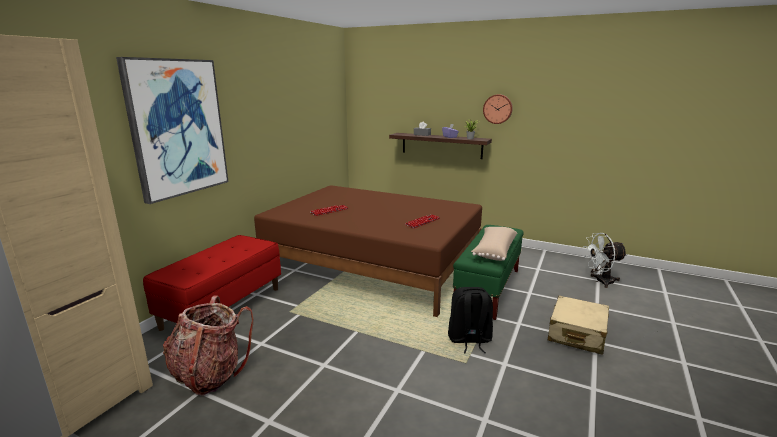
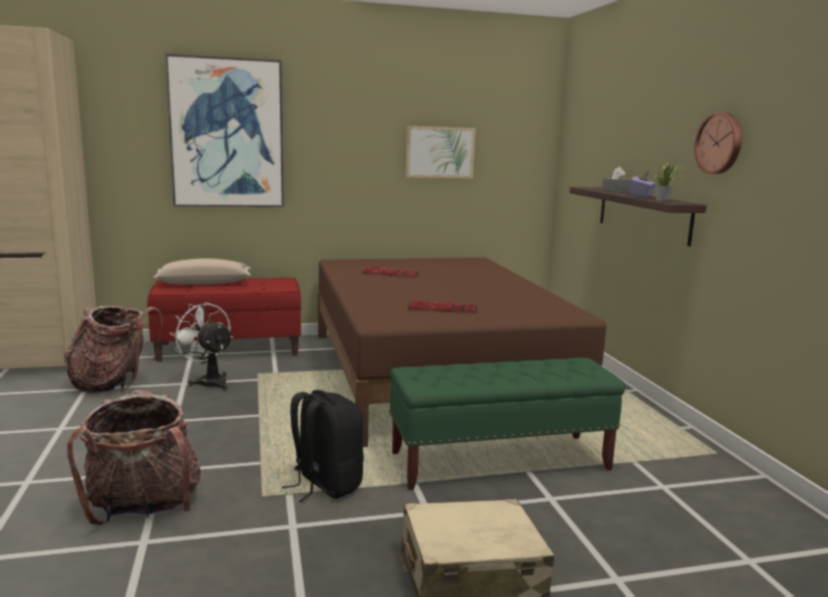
camera: 50 degrees right, 5 degrees down
(301, 121) = (439, 152): none -> picture
(443, 409) = (144, 508): none -> backpack
(493, 251) = (474, 378): beige pillow -> beige pillow (204, 283)
(600, 281) = (748, 565): white fan -> white fan (209, 381)

